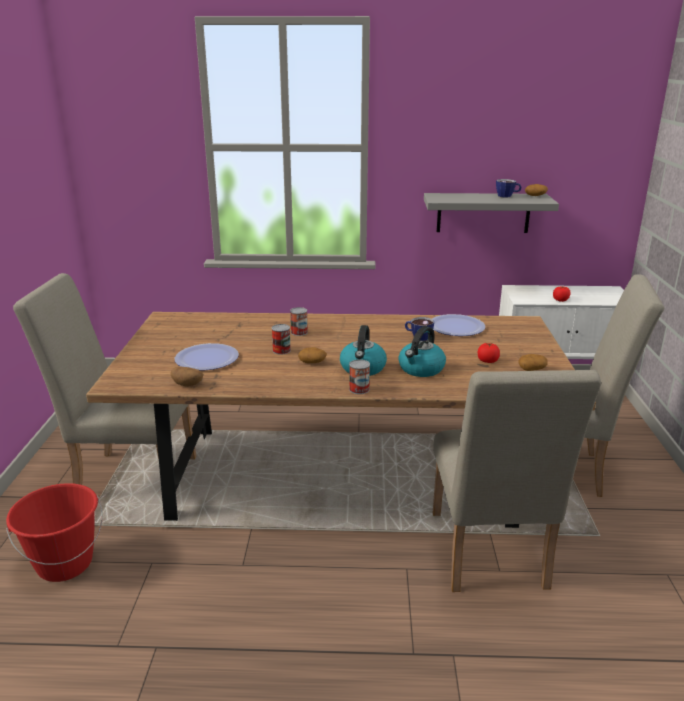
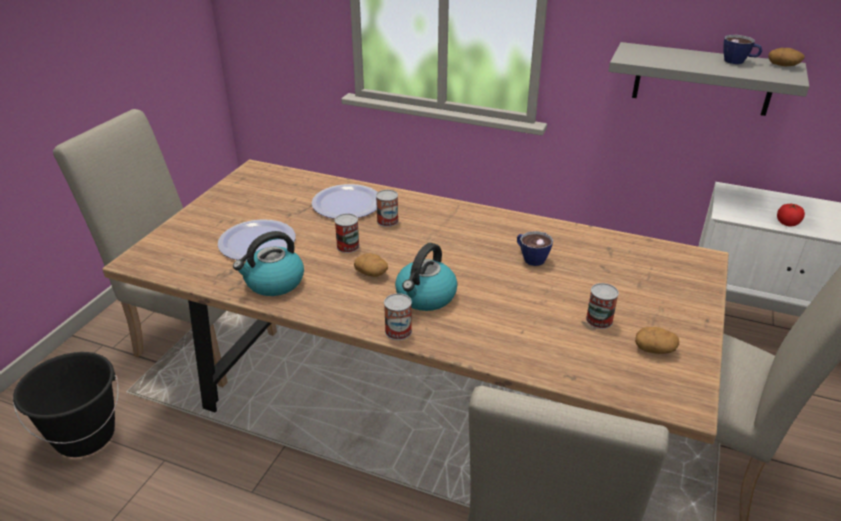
camera: 20 degrees right, 10 degrees up
(65, 564) = (85, 436): red bucket -> black bucket
(188, 385) = (210, 278): potato -> none
(421, 369) = (499, 315): kettle -> kettle (273, 283)
(456, 327) = (593, 250): plate -> plate (347, 203)
(487, 361) = (599, 320): tomato -> can

